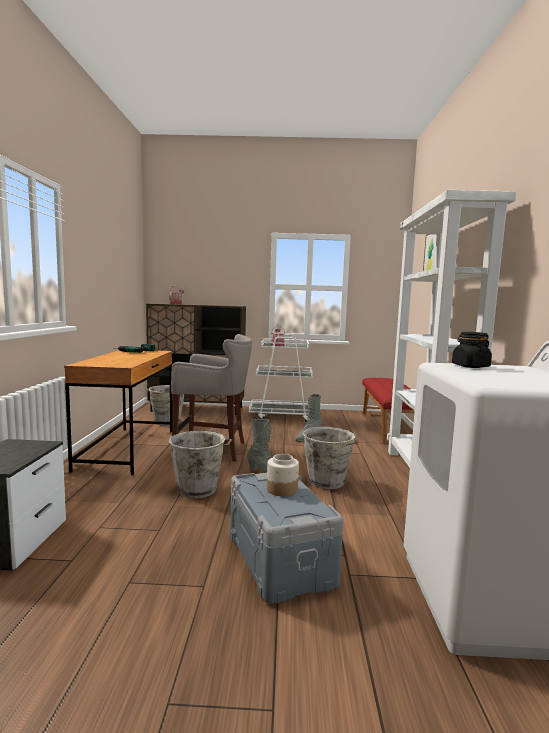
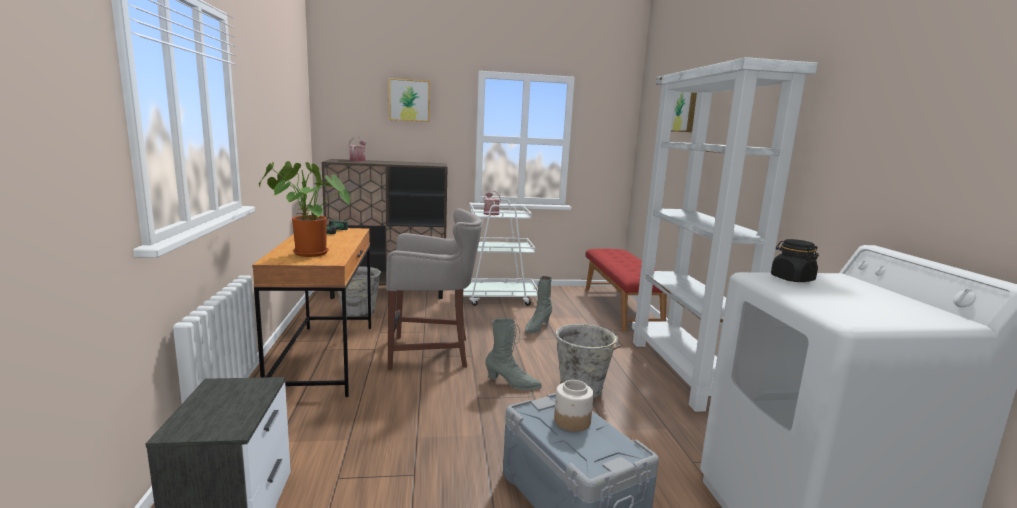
camera: 10 degrees left, 5 degrees up
(109, 361) = (306, 253): none -> potted plant
(199, 490) = (439, 412): grey bucket -> none
(217, 257) = (409, 100): none -> picture

